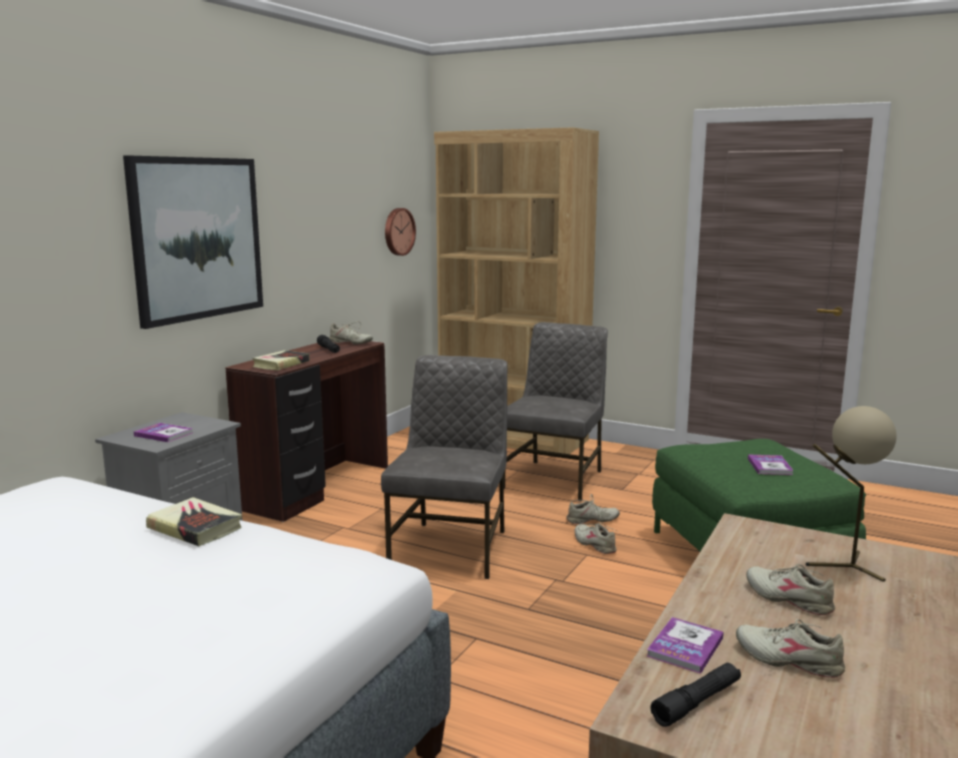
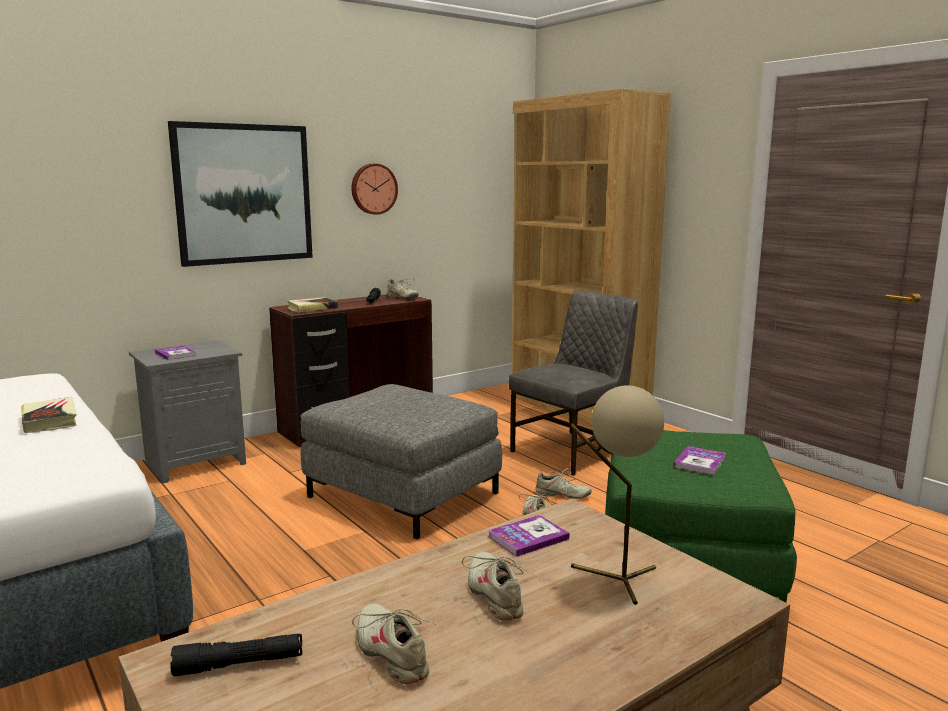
camera: 25 degrees right, 0 degrees up
(398, 231) = (486, 199): wall clock -> wall clock (373, 189)
(452, 548) = (404, 494): grey chair -> grey ottoman
(685, 647) = (316, 612): book -> book (528, 537)

